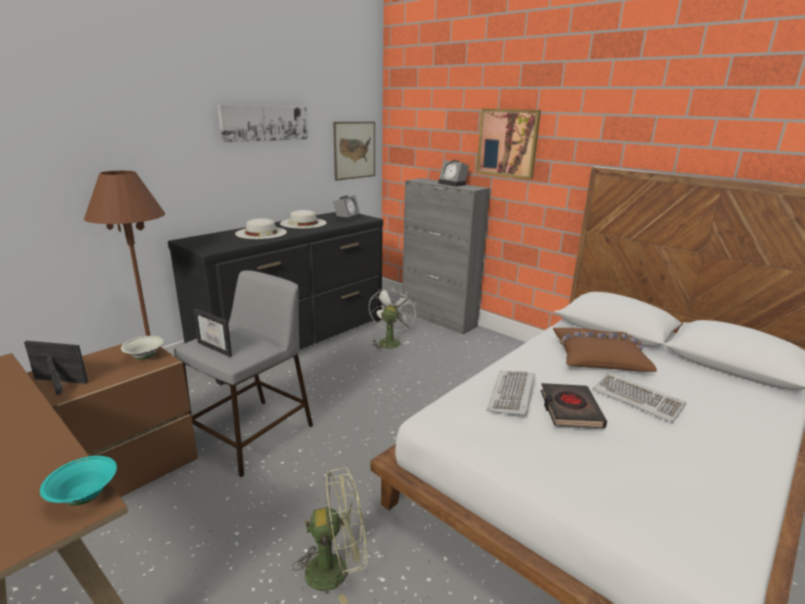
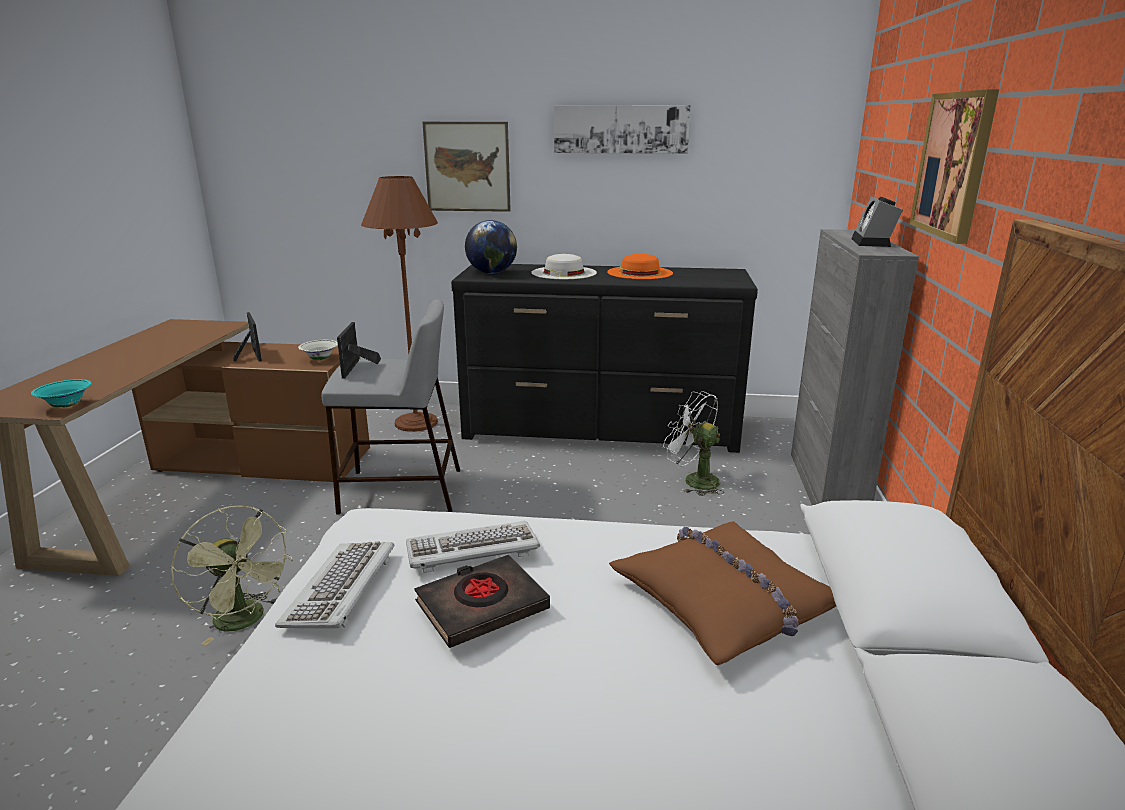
camera: 55 degrees right, 0 degrees up
(213, 244) = (491, 273): none -> globe
(303, 223) = (639, 272): white hat -> orange hat
(347, 218) = (710, 278): alarm clock -> none
(354, 150) = (786, 175): picture -> picture (467, 167)
(390, 341) = (694, 480): white fan -> white fan turned 120 degrees counterclockwise
(638, 399) = (602, 672): keyboard -> keyboard (341, 588)

